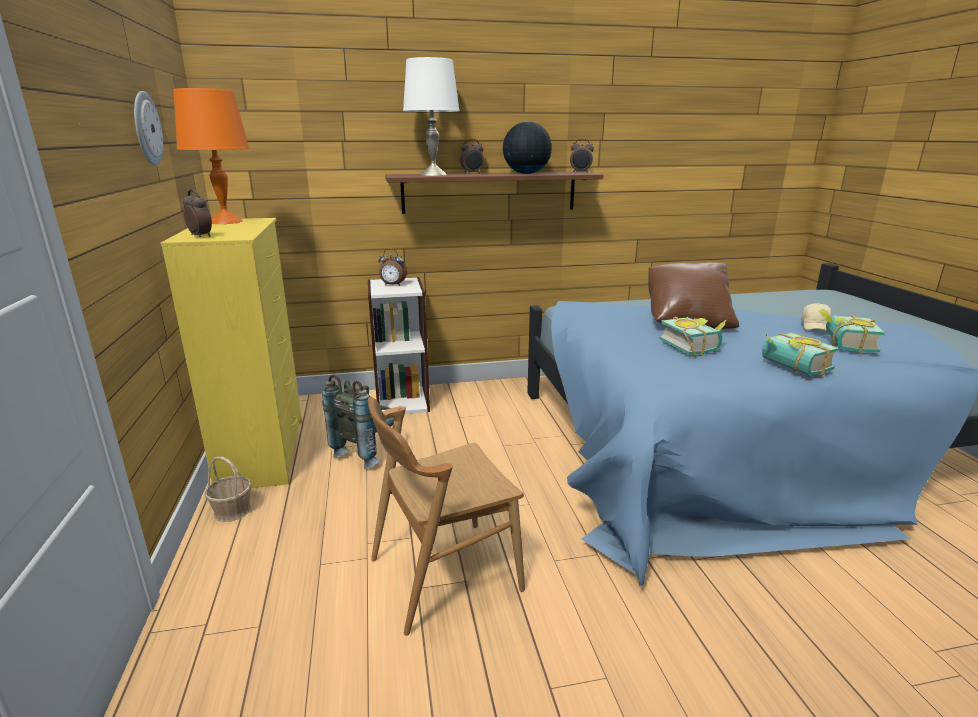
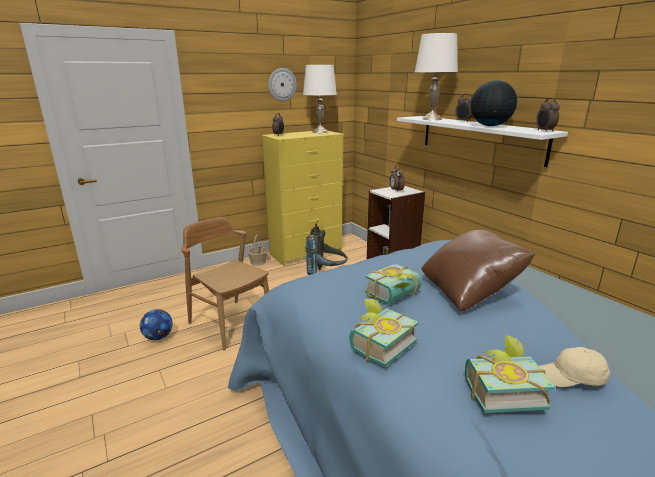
camera: 70 degrees right, 0 degrees up
(226, 222) = (320, 132): orange table lamp -> white table lamp
(431, 690) = (158, 337): none -> football
(489, 192) = (480, 138): brown shelf -> white shelf

